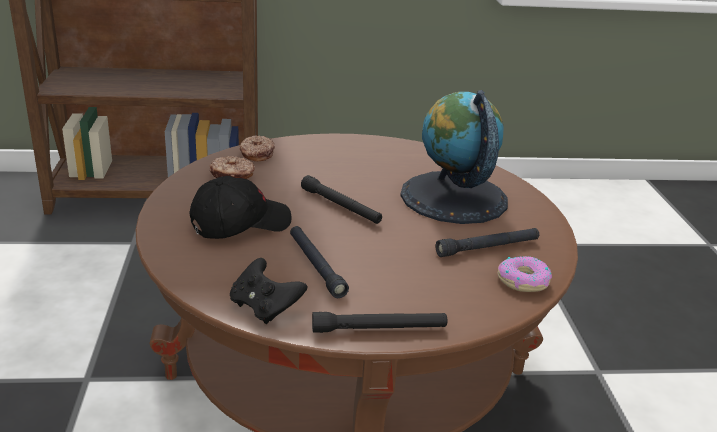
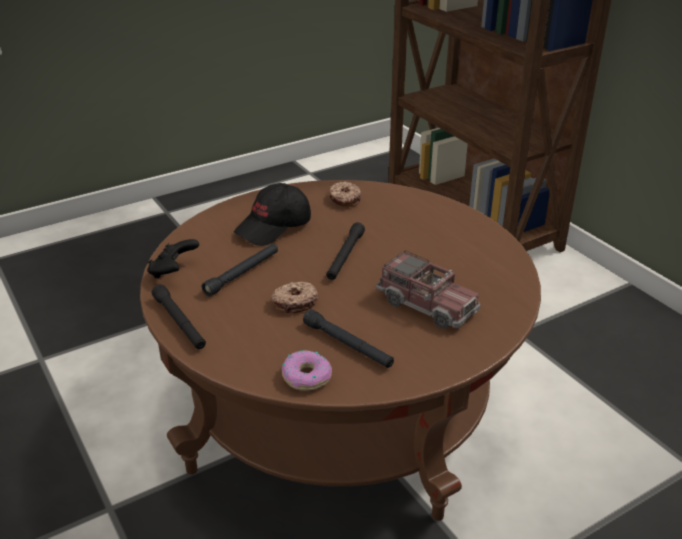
camera: 65 degrees right, 5 degrees up
(240, 224) = (274, 227): black cap -> black cap turned 105 degrees clockwise
(256, 154) = (392, 196): donut -> donut (295, 302)
(453, 197) = (427, 305): globe -> toy truck

